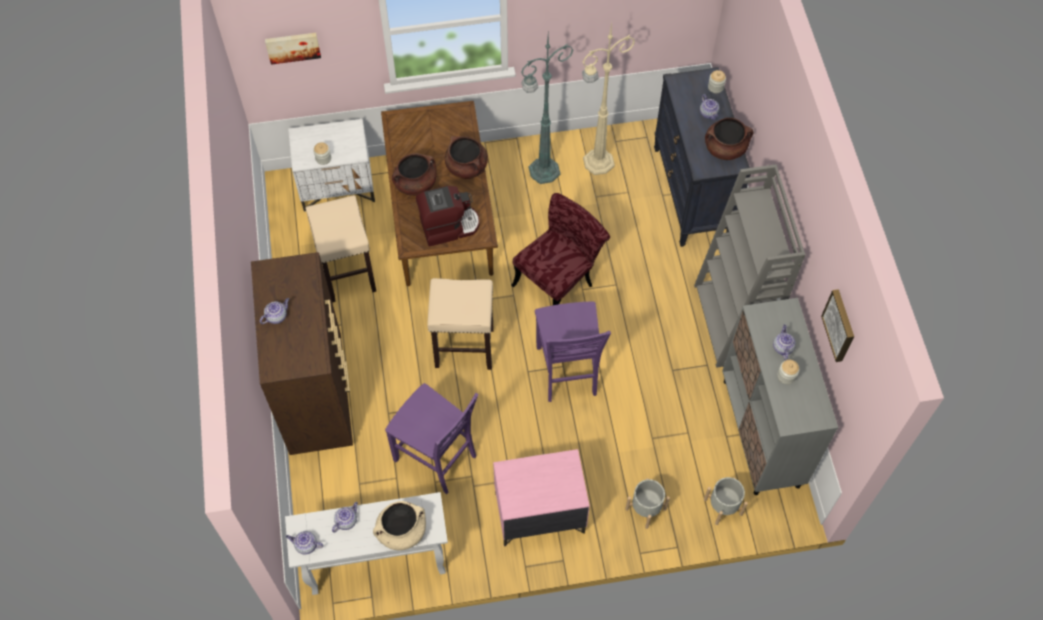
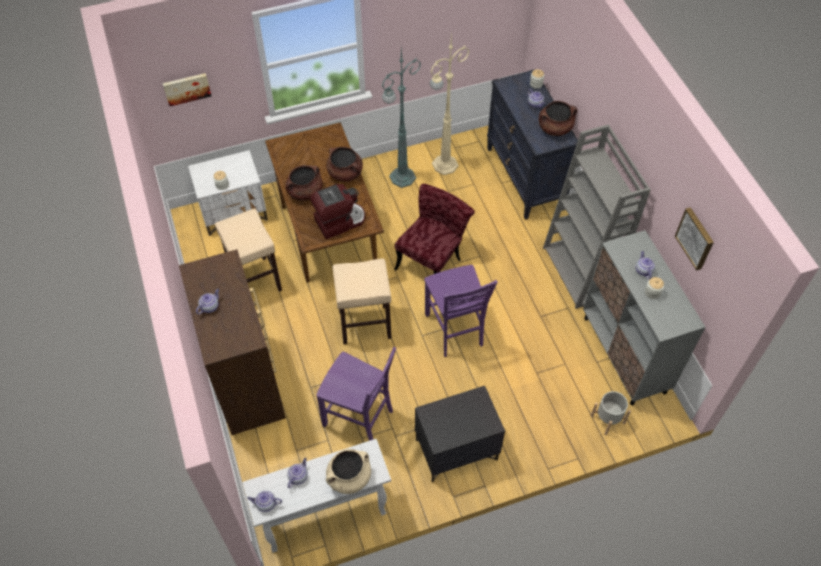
camera: 10 degrees left, 5 degrees down
(539, 514) = (456, 450): pink nightstand -> black nightstand
(645, 508) = (544, 431): grey planter -> none

